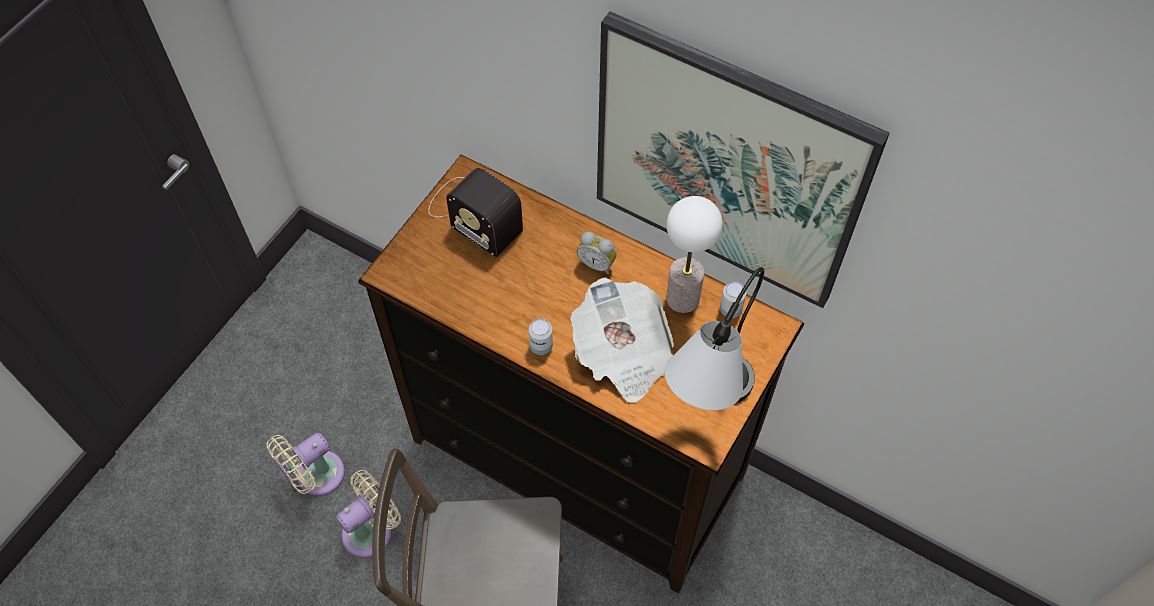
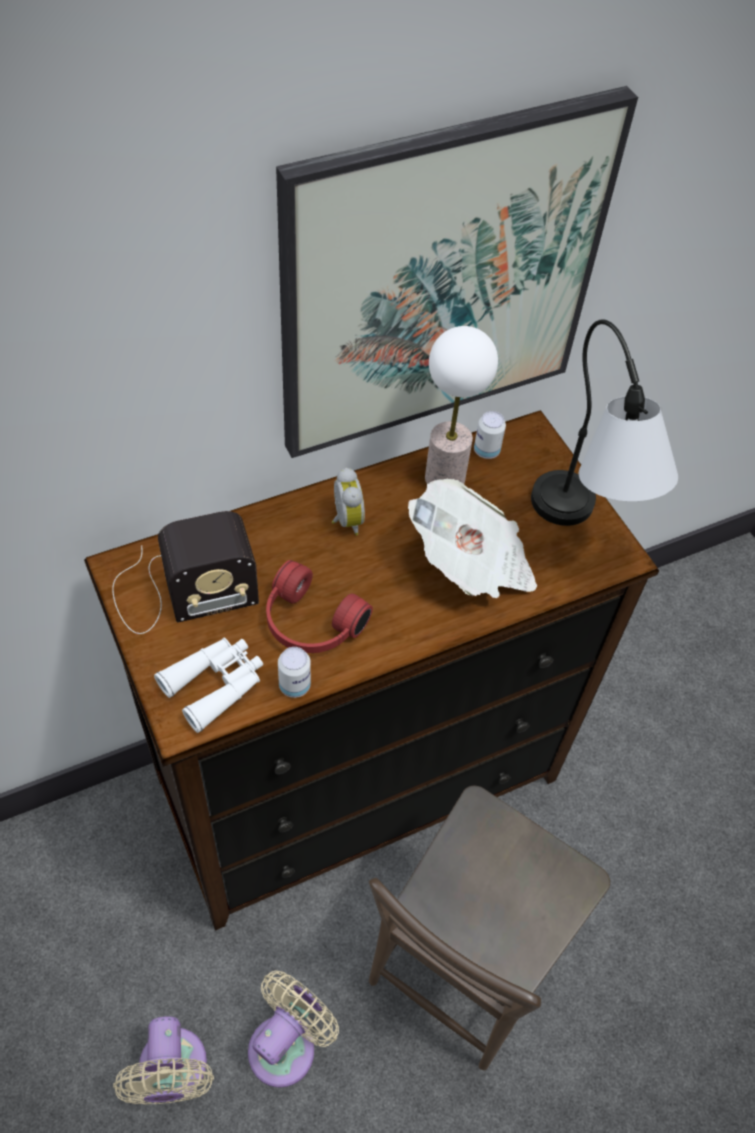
camera: 60 degrees left, 5 degrees down
(372, 530) = (287, 1044): beige fan -> beige fan turned 45 degrees clockwise
(424, 272) = (215, 684): none -> white binoculars
(502, 293) = (309, 624): none -> red headphones
(541, 346) = (406, 628): can -> can (294, 685)
(597, 264) = (345, 521): alarm clock -> alarm clock turned 75 degrees counterclockwise

